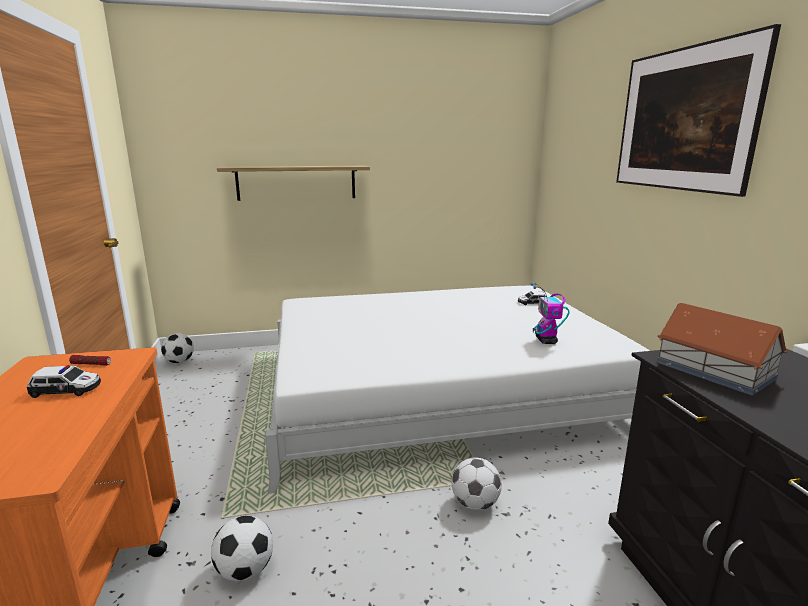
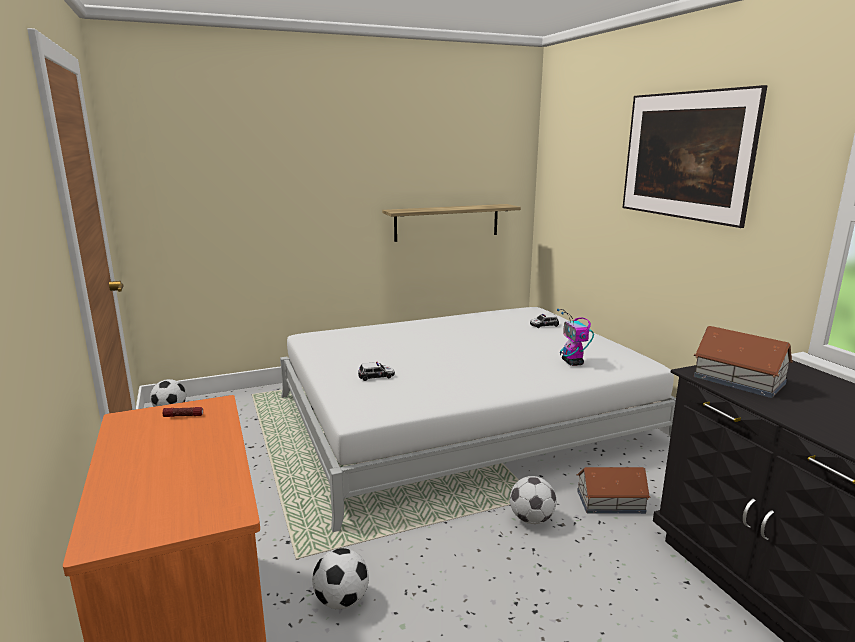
camera: 10 degrees left, 0 degrees up
(67, 390) = (183, 441): toy car -> toy car (376, 376)
(296, 182) = (293, 209): shelf -> shelf (447, 222)
(569, 494) = (611, 502): none -> toy house

